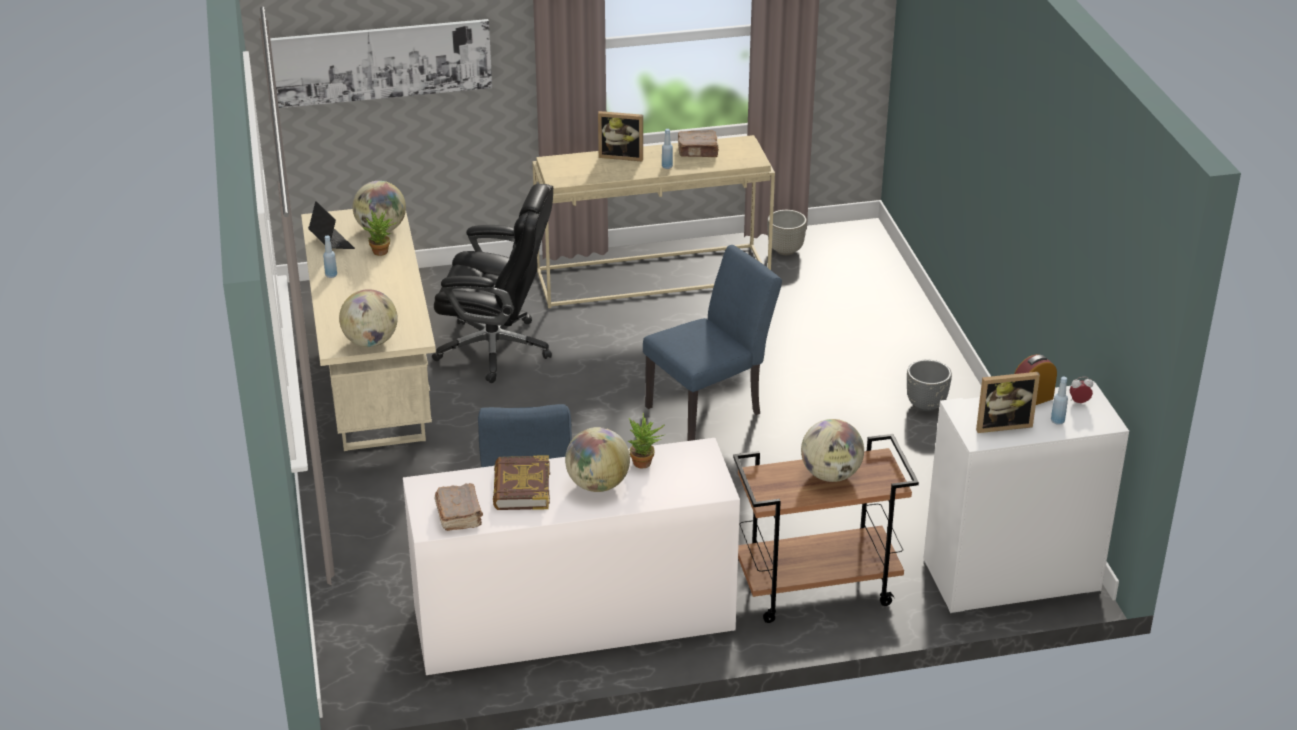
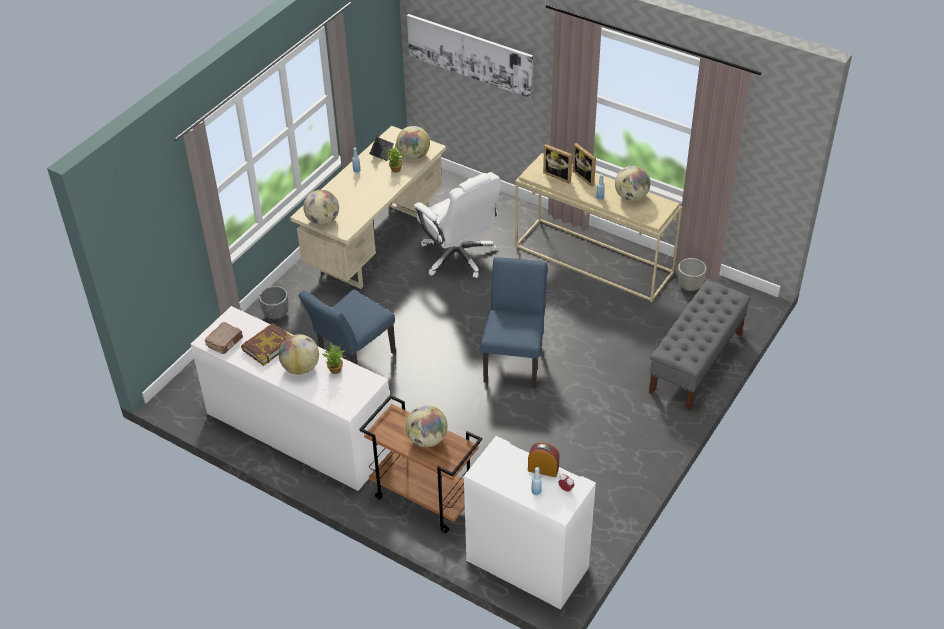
camera: 45 degrees right, 10 degrees up
(497, 349) = (458, 256): black office chair -> white office chair
(698, 151) = (631, 197): brown book -> globe
(711, 408) = (514, 359): blue chair -> blue chair turned 90 degrees counterclockwise
(892, 311) = (696, 363): none -> grey bench
(925, 404) = (630, 433): grey planter -> grey planter (276, 314)
(1002, 424) = (504, 472): picture frame -> picture frame (558, 175)

